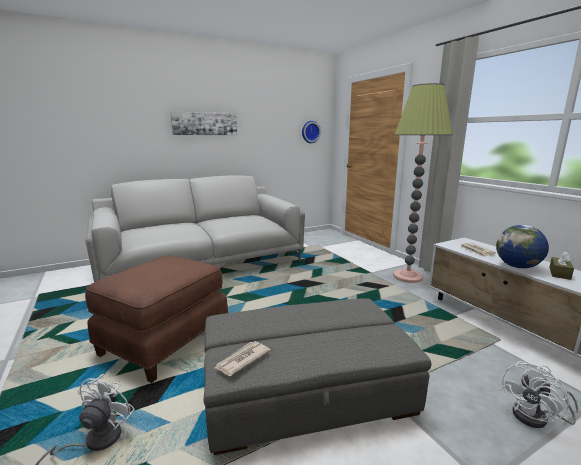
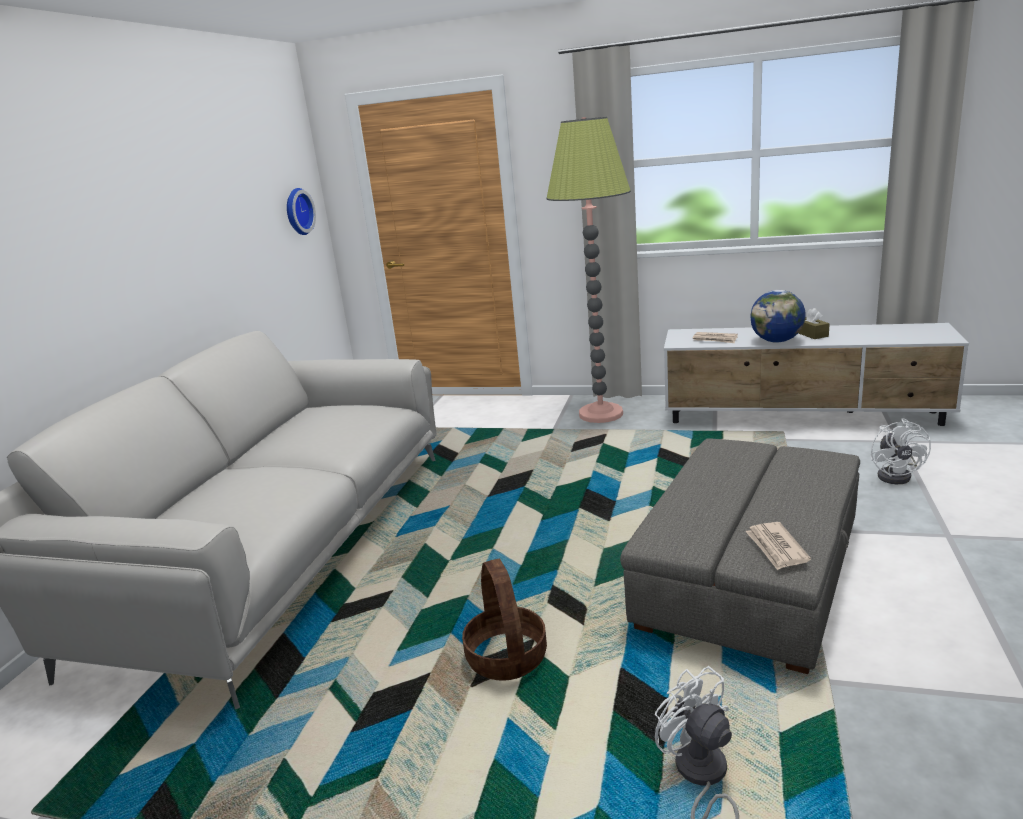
camera: 45 degrees left, 5 degrees up
(165, 340) = (506, 657): brown ottoman -> basket
(205, 124) = (136, 234): picture -> none

